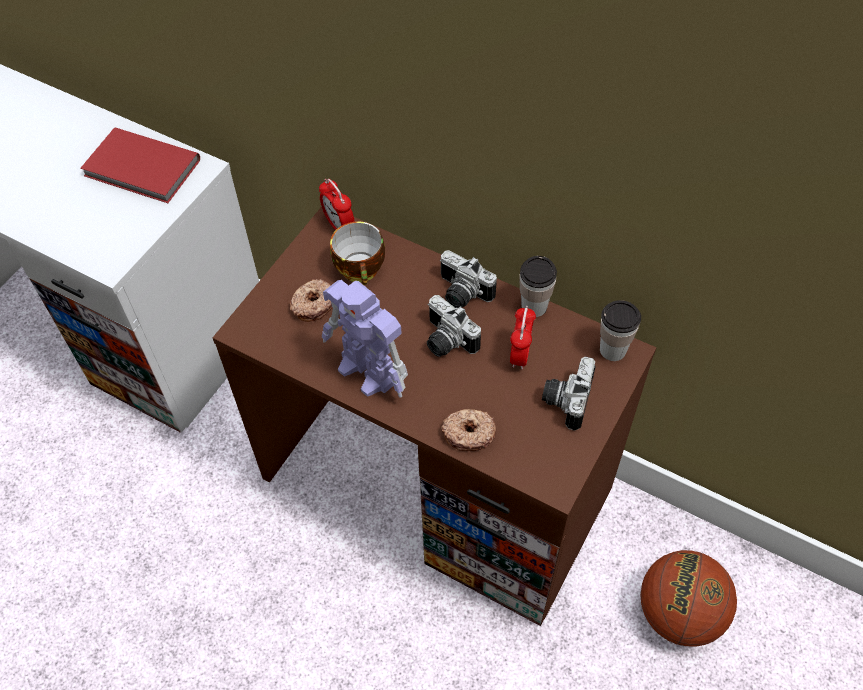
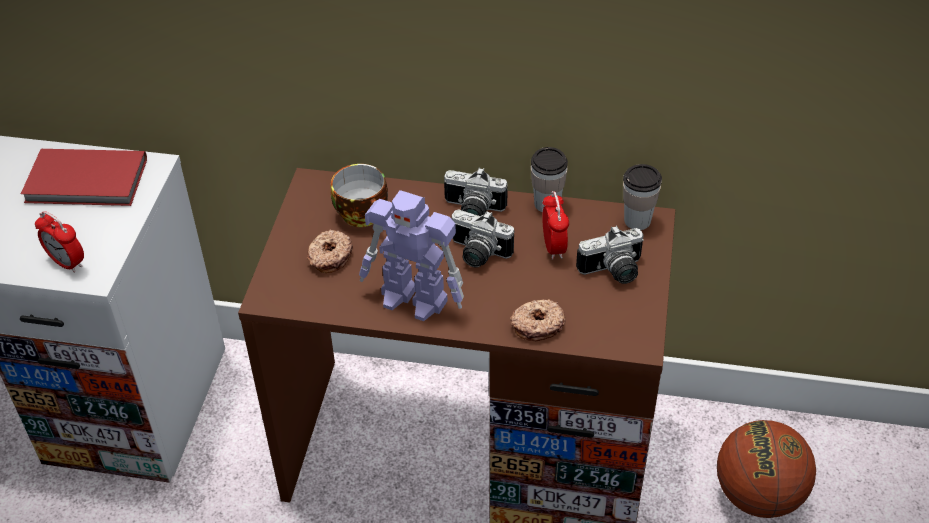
camera: 20 degrees left, 10 degrees down
(339, 225) = (322, 182): alarm clock -> alarm clock (67, 263)
(565, 399) = (613, 272): camera -> camera turned 105 degrees counterclockwise

